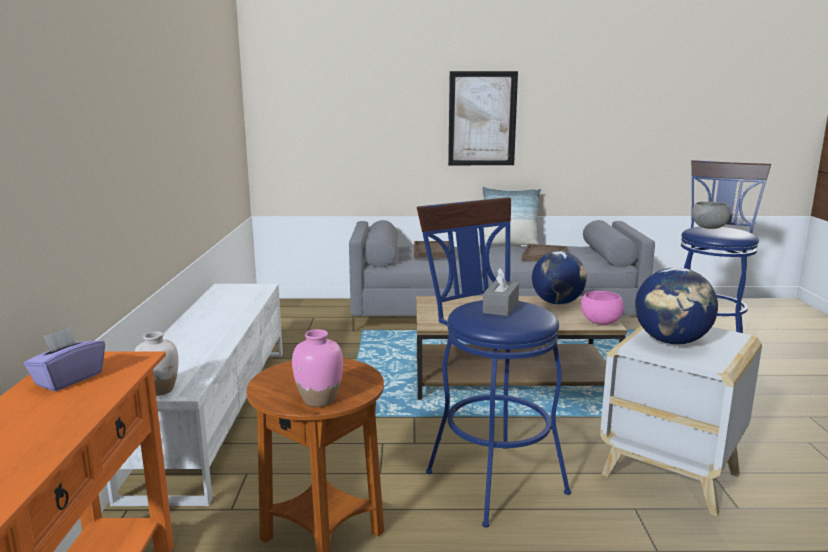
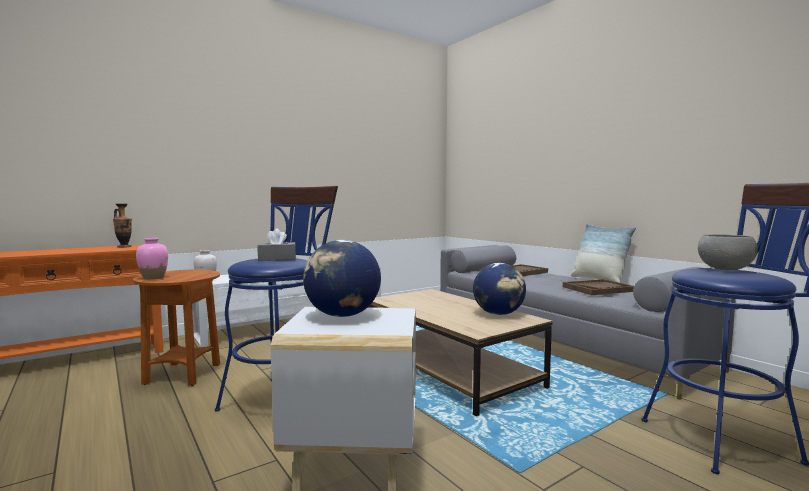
camera: 55 degrees right, 10 degrees down
(68, 379) = (124, 247): purple tissue box -> vase
(482, 119) = (587, 161): picture -> none
(601, 323) = (477, 330): pink bowl -> none

